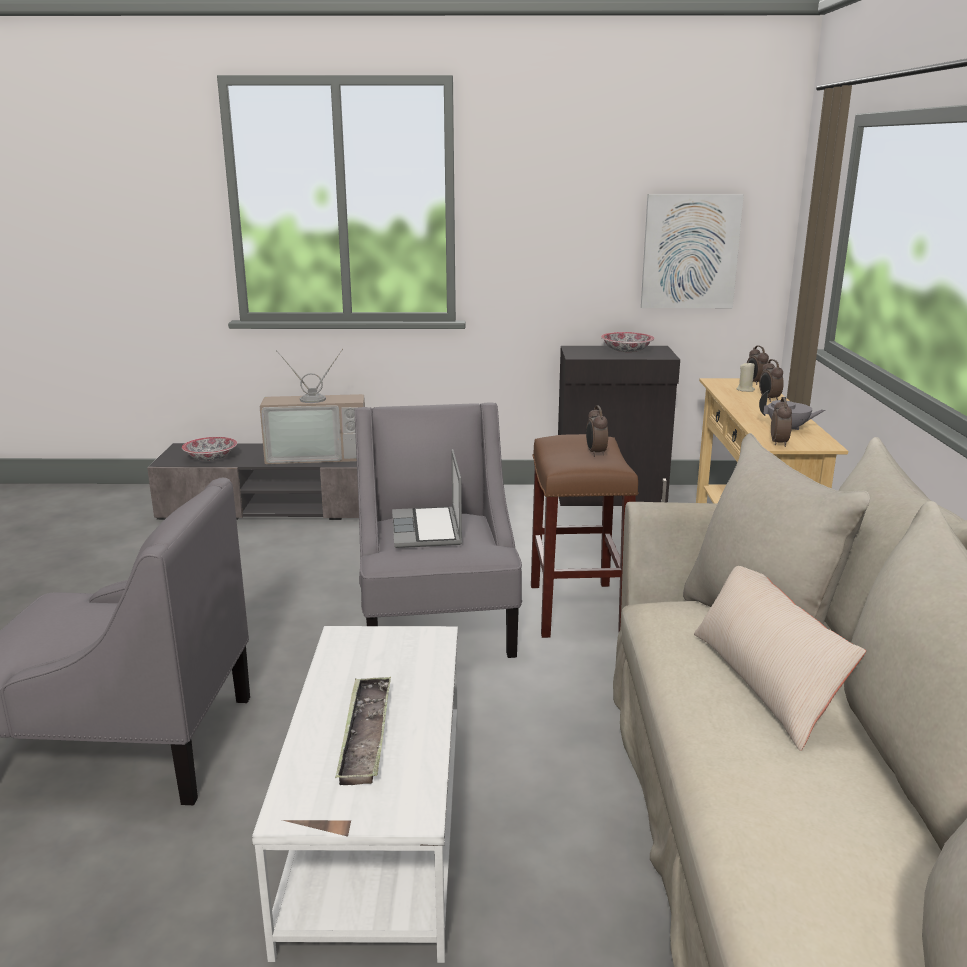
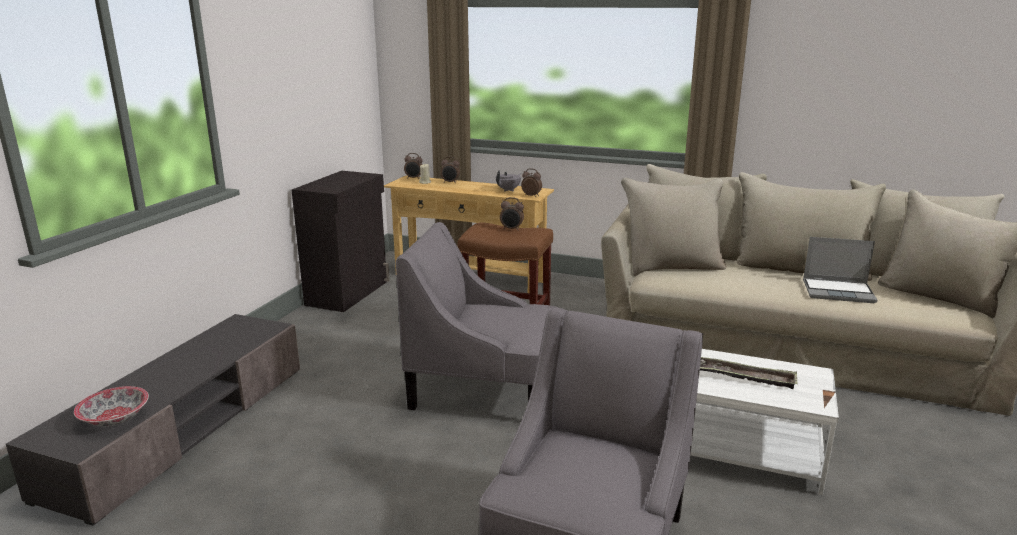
camera: 70 degrees left, 0 degrees up
(318, 455) = (199, 358): television -> none
(428, 530) = (497, 318): laptop -> laptop (839, 292)
(626, 351) = (340, 179): bowl -> none
(690, 251) = (340, 98): picture -> none
(764, 683) = (730, 276): beige pillow -> none

